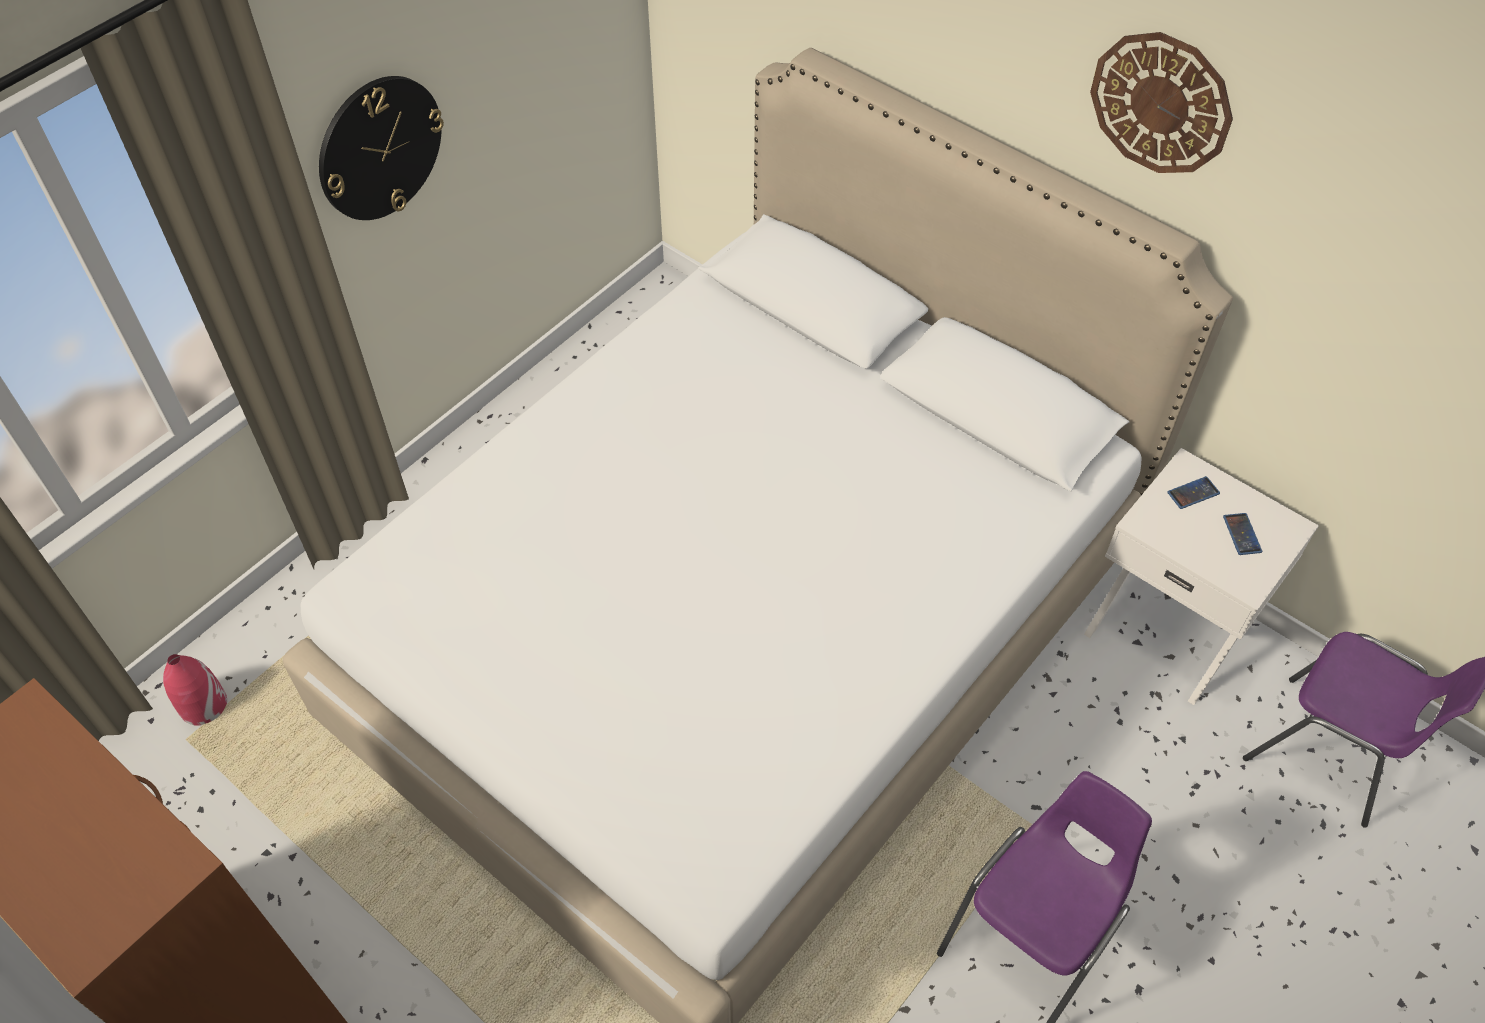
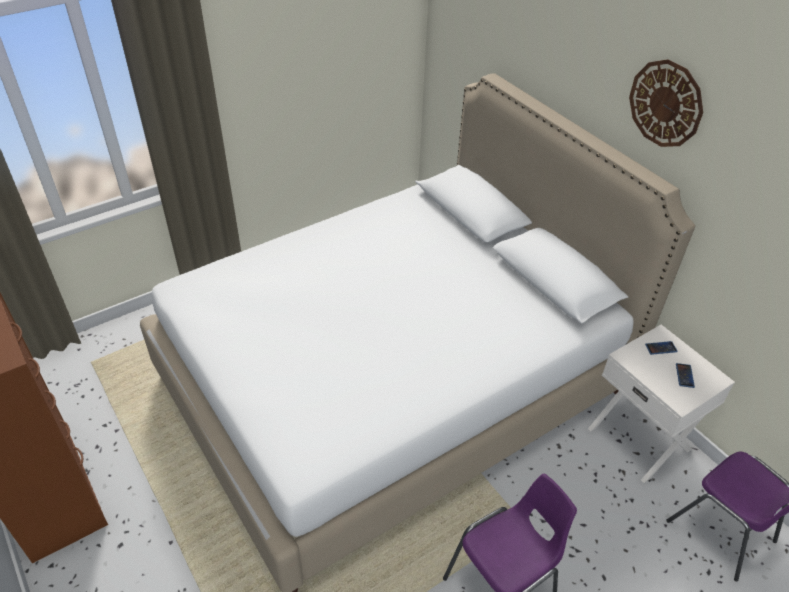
camera: 15 degrees right, 10 degrees down
(203, 705) = (106, 348): red vase -> none
(379, 148) = (261, 80): wall clock -> none

